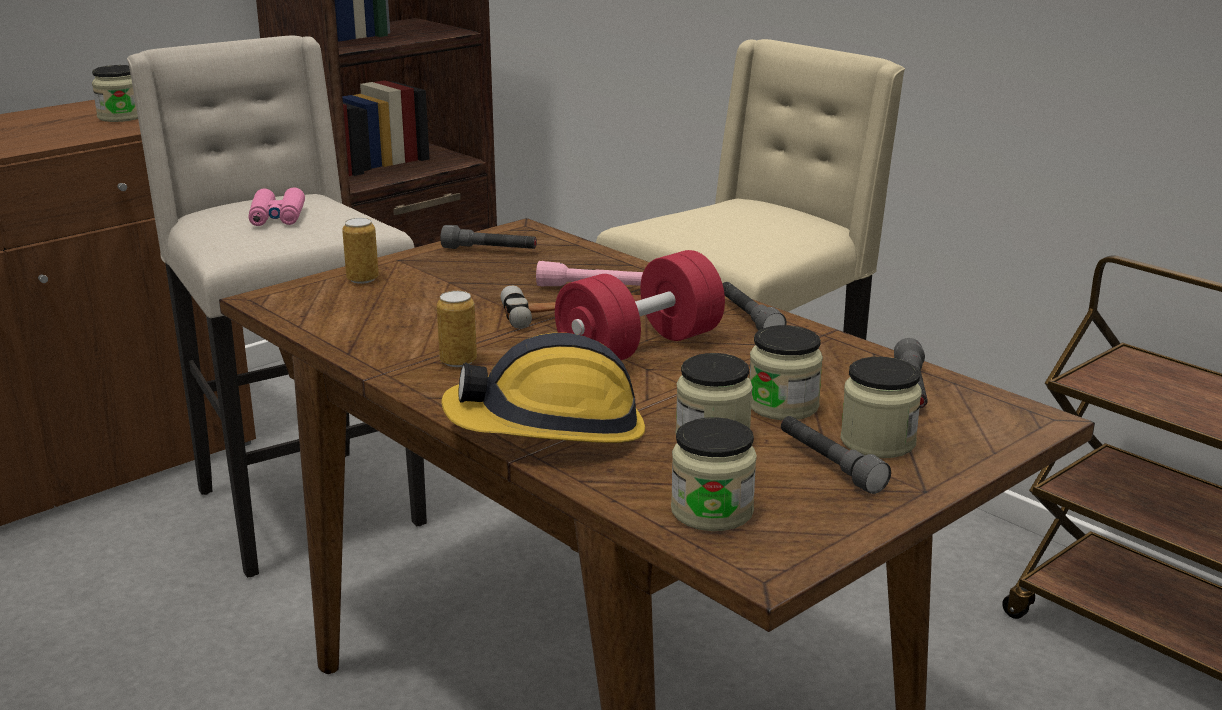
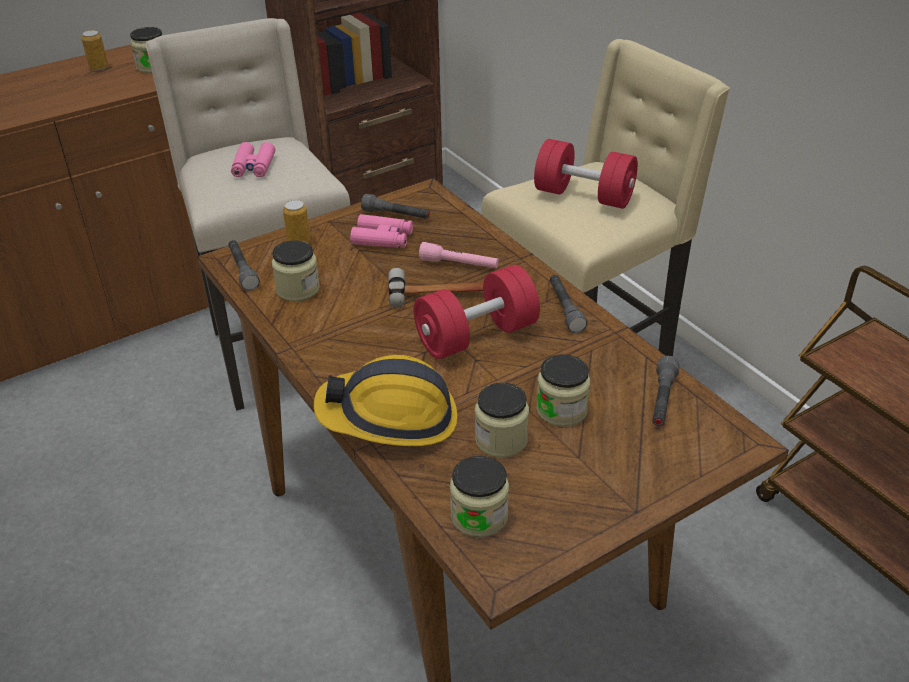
camera: 10 degrees right, 15 degrees up
(458, 361) = (345, 339): can -> can (99, 67)
(478, 271) = (382, 238): none -> pink binoculars
(731, 223) = (584, 196): none -> red dumbbell
(829, 465) = (576, 477): grey flashlight -> grey flashlight (243, 270)
(878, 442) = (618, 456): jar -> jar (298, 289)

